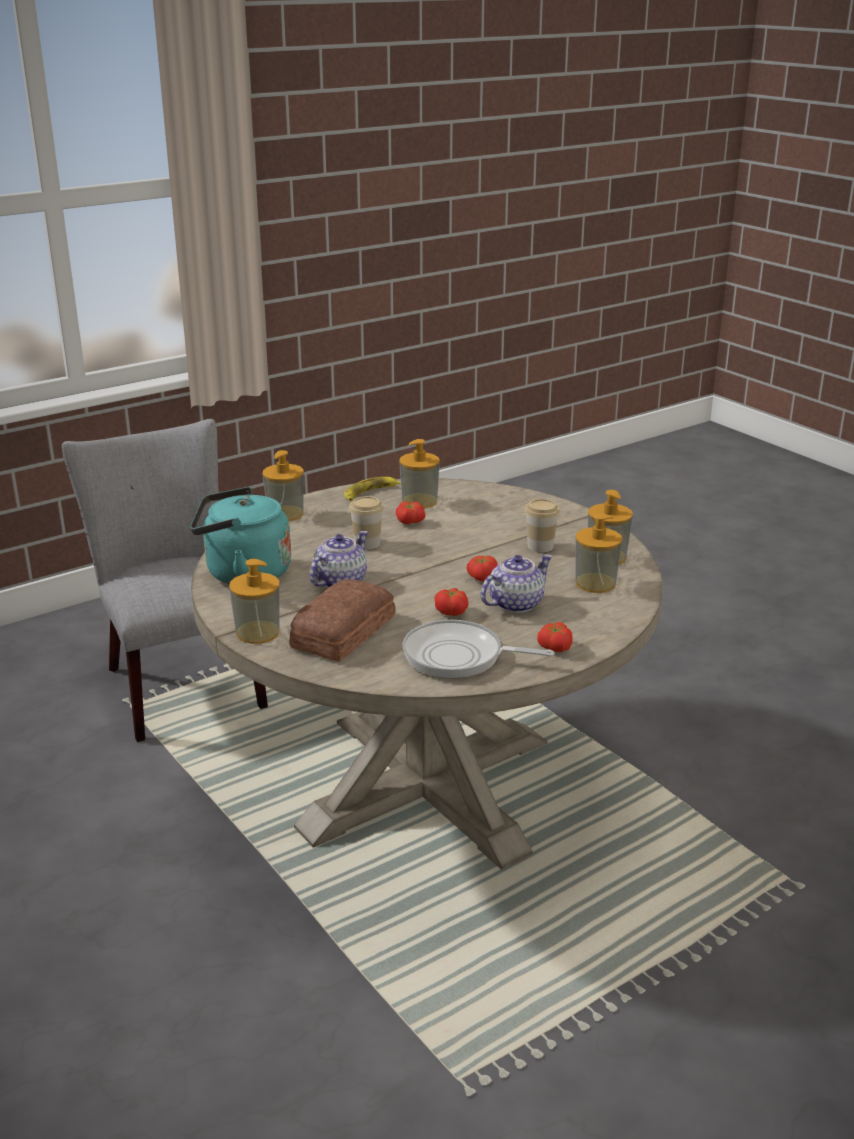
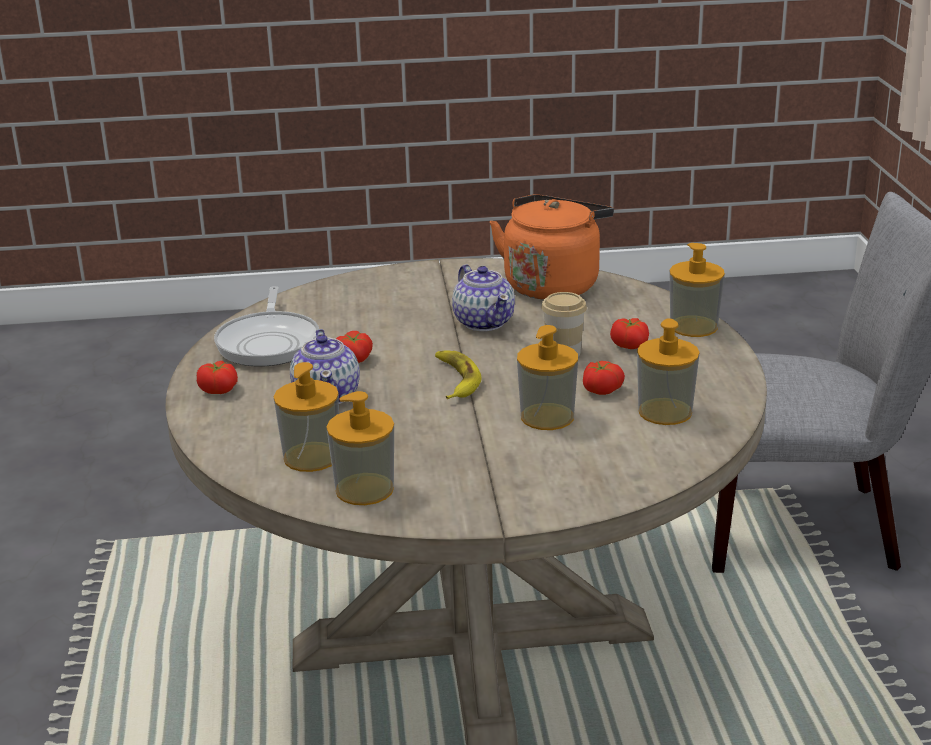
camera: 120 degrees right, 0 degrees up
(242, 573) = (553, 284): turquoise kettle -> orange kettle
(258, 632) = (425, 273): soap dispenser -> soap dispenser (547, 417)
(340, 632) = (382, 304): bread -> none
(370, 493) = (718, 386): banana -> banana (455, 379)
(459, 657) = (269, 342): frying pan -> frying pan turned 135 degrees clockwise
(481, 578) = (406, 394): tomato -> tomato (630, 345)
(540, 546) = (444, 453): cup -> none

